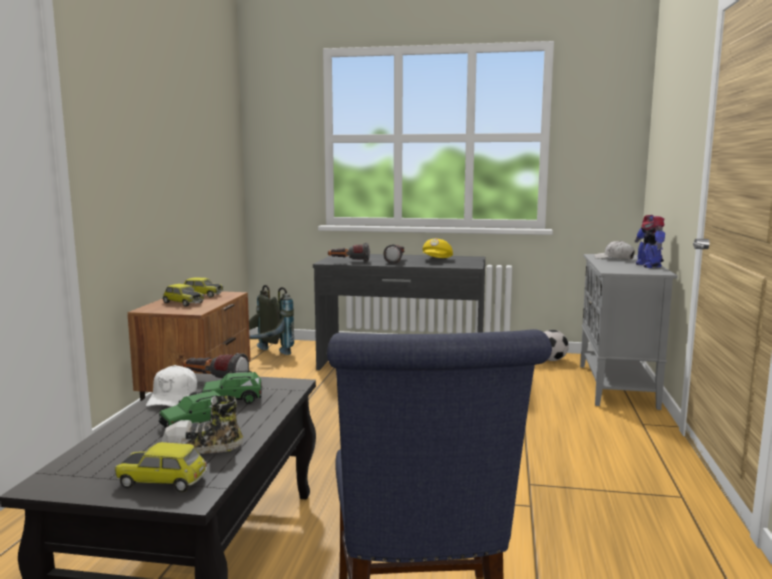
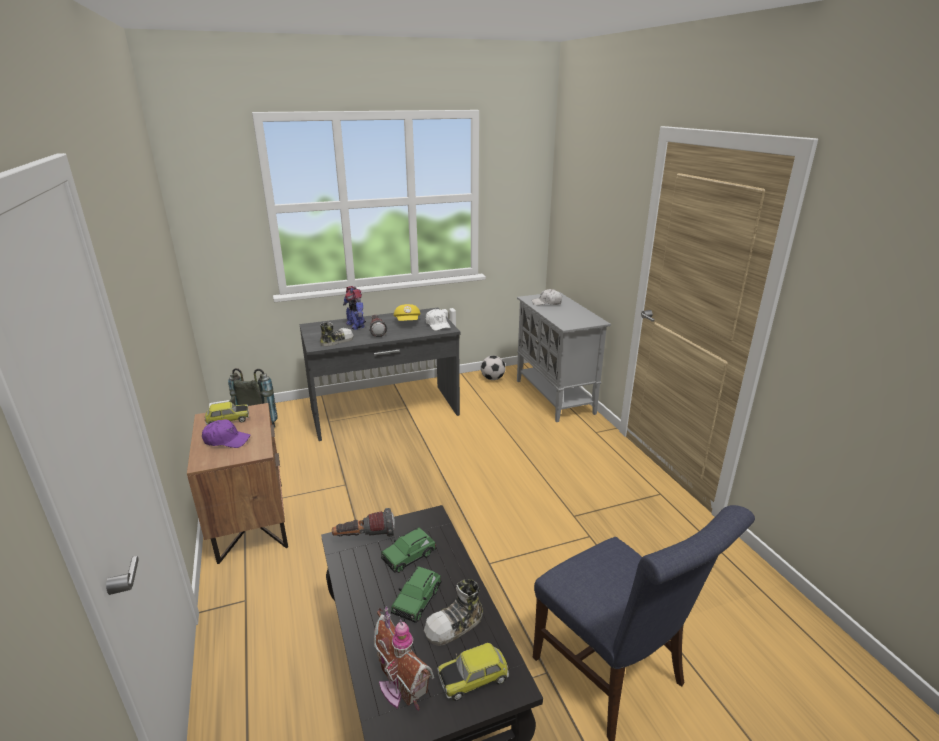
camera: 30 degrees left, 15 degrees up
(97, 464) = (400, 685): none -> toy house
(173, 397) = (356, 573): white cap -> white cap (437, 325)
(182, 303) = (226, 440): toy car -> purple cap
(349, 262) = (336, 341): flashlight -> shoe
(648, 265) = (579, 311): toy robot -> toy robot (356, 325)

